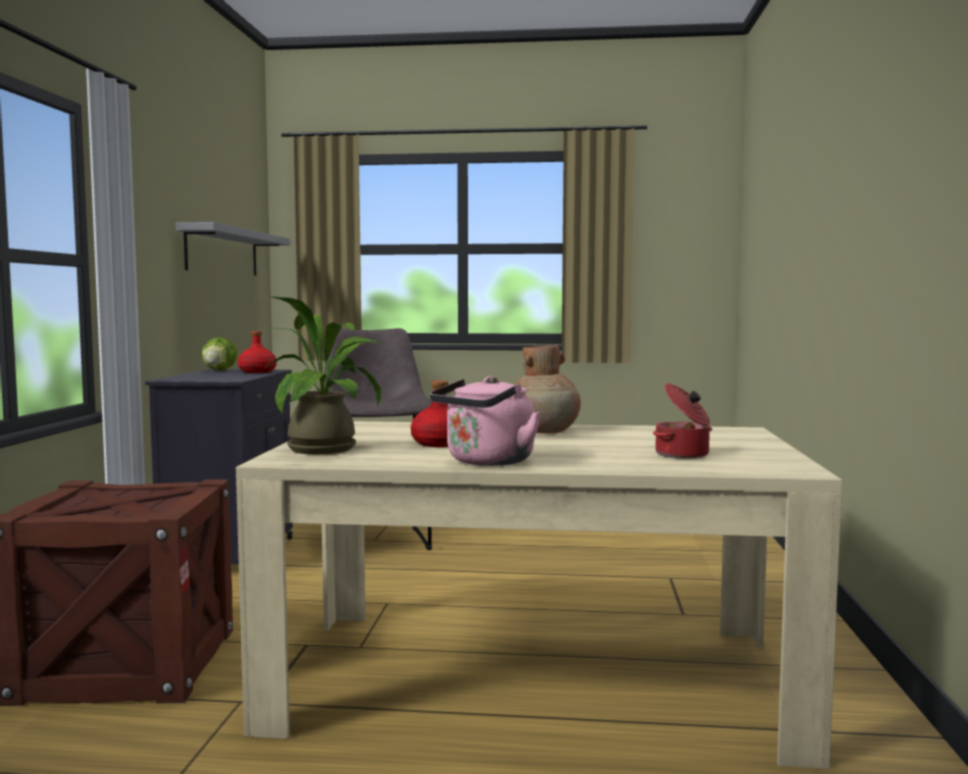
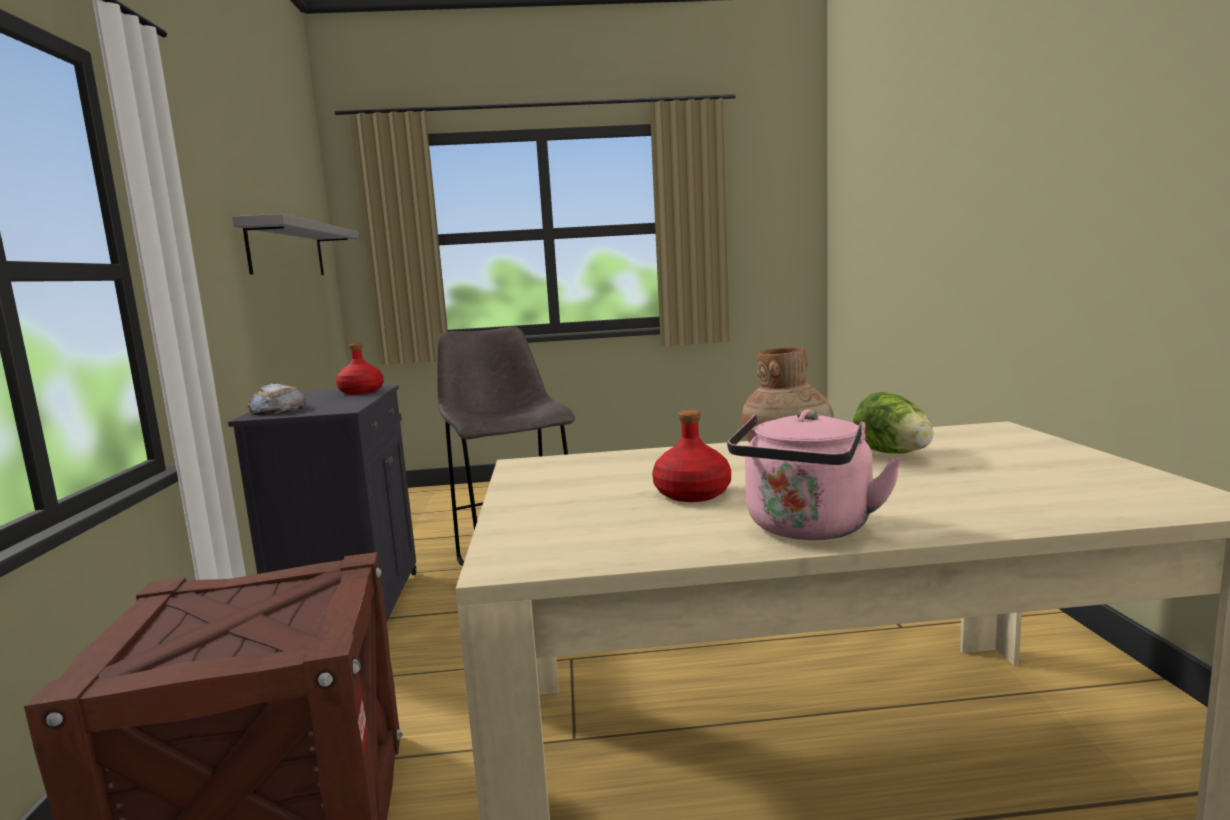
camera: 10 degrees left, 5 degrees up
(185, 377) = (278, 410): none -> bread
(218, 370) = (311, 393): lettuce -> lettuce (894, 454)
(330, 448) = (557, 521): potted plant -> none
(683, 454) = (1020, 483): cooking pot -> none

